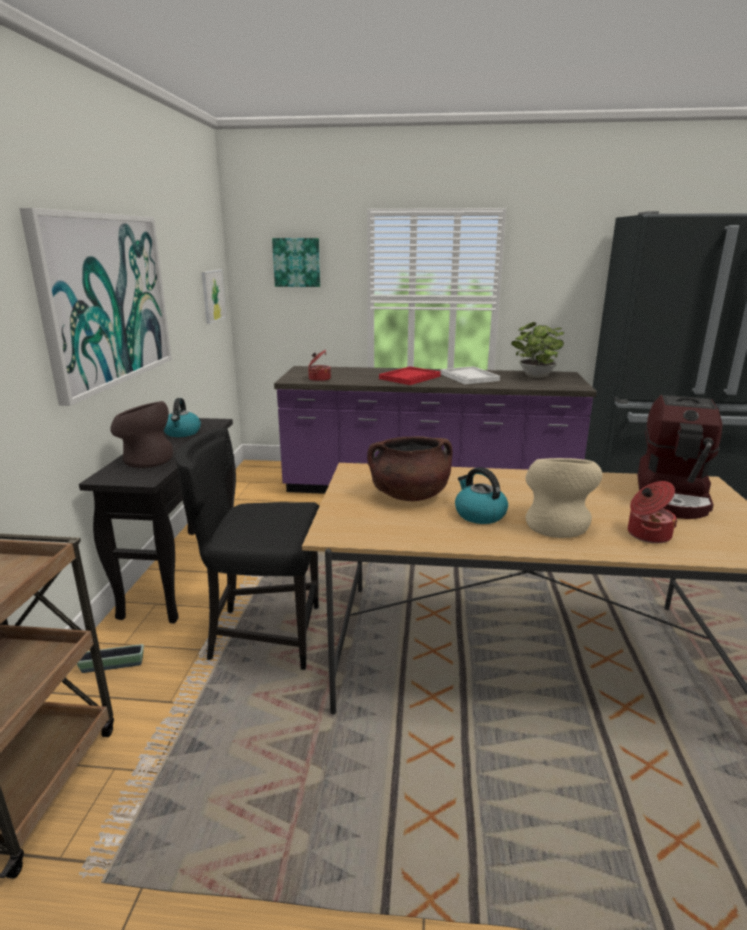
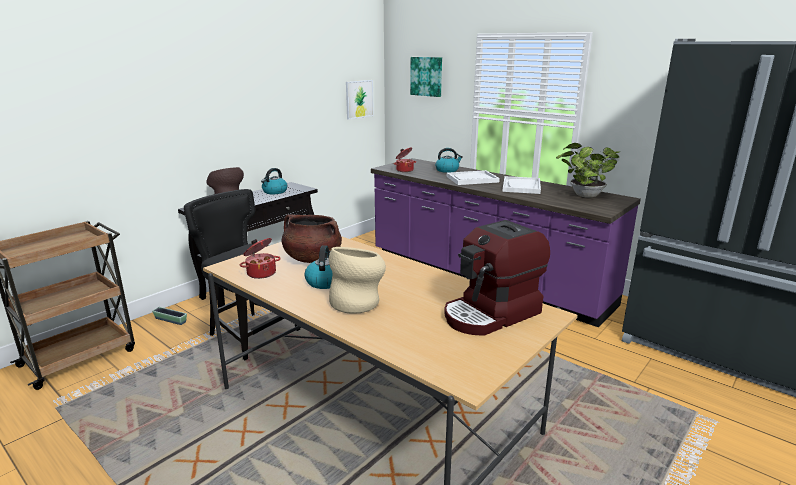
camera: 35 degrees right, 0 degrees up
(106, 300) = (228, 99): picture -> none
(363, 372) = (447, 170): none -> kettle
(409, 377) = (472, 179): red tray -> white tray
(647, 534) = (401, 329): cooking pot -> cooking pot (261, 273)

